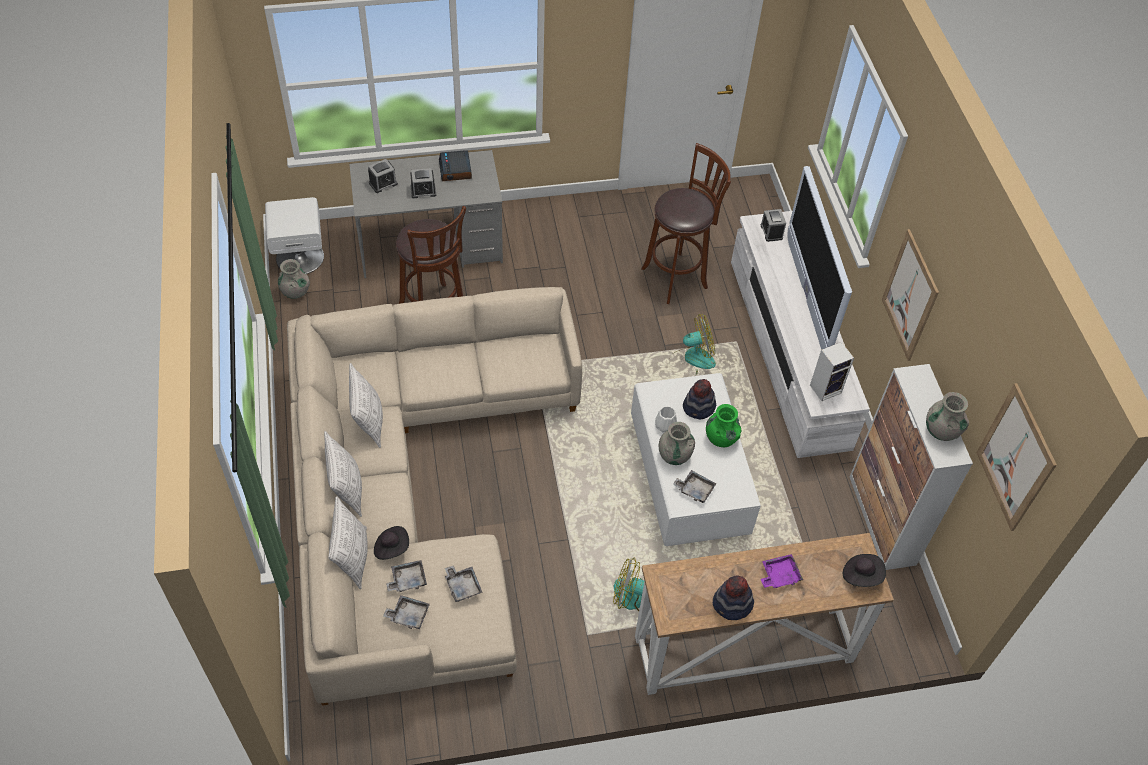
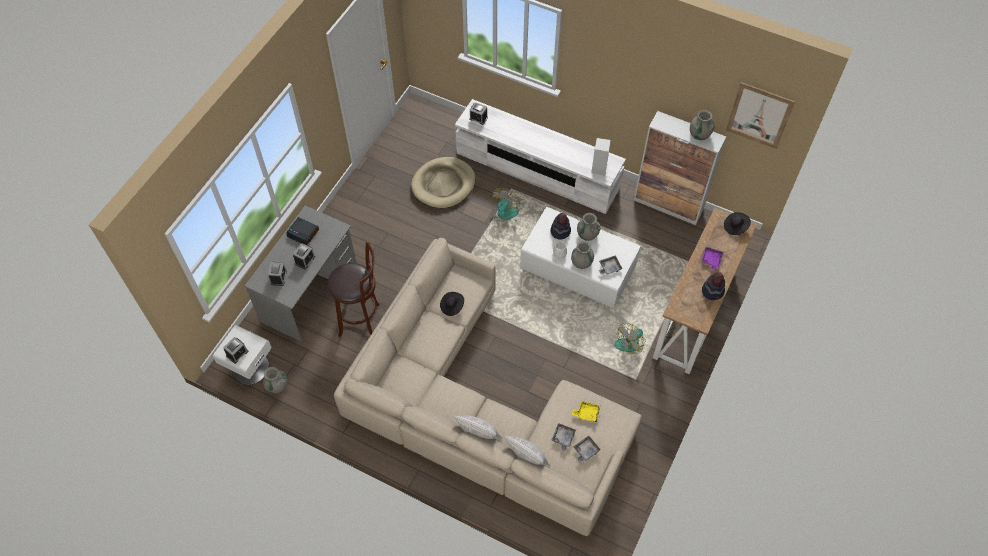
camera: 50 degrees left, 5 degrees up
(282, 219) = (237, 353): none -> alarm clock
(369, 422) = (439, 396): pillow -> none
(392, 548) = (535, 434): black hat -> black hat (452, 306)
(462, 586) = (586, 413): grey tray -> yellow tray
(677, 277) = (443, 184): brown stool -> beige dog bed
(721, 438) = (587, 234): green vase -> grey vase
(807, 295) = (534, 133): television -> none
(910, 295) = (615, 87): picture -> none

